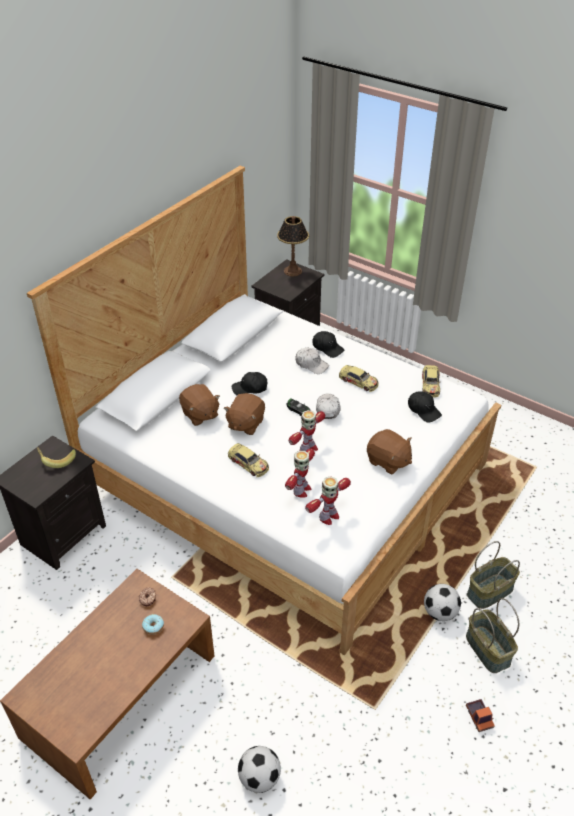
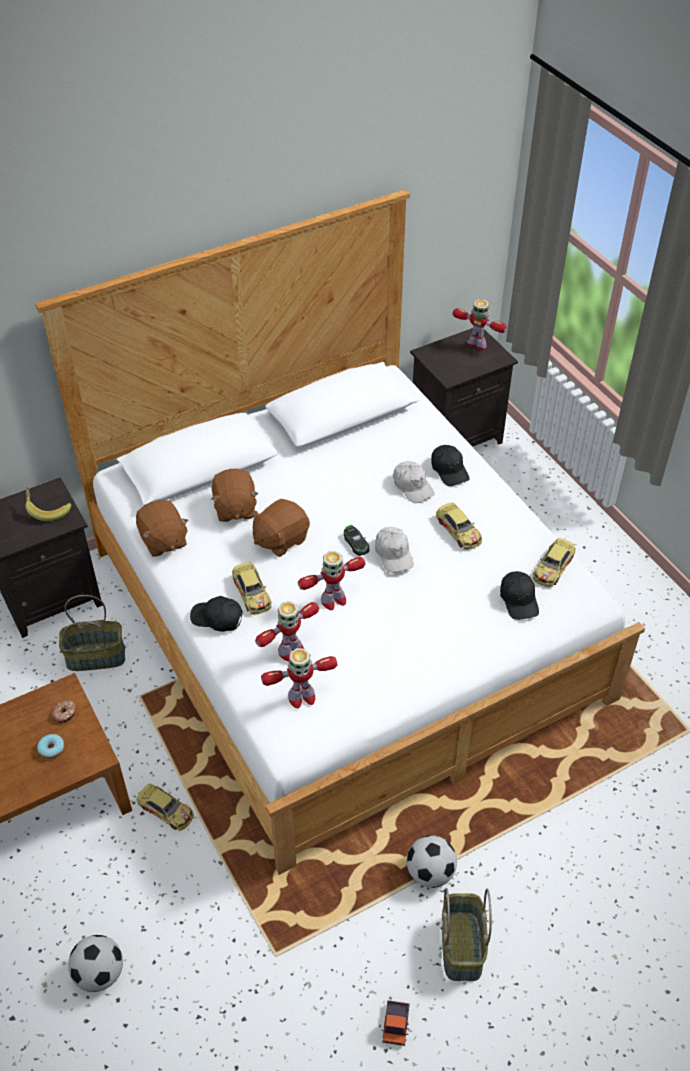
camera: 25 degrees right, 5 degrees up
(238, 645) = (166, 809): none -> toy car
(250, 388) = (316, 493): black cap -> black cap (217, 618)
(292, 271) = (477, 345): table lamp -> toy robot
(327, 408) = (394, 554): white cap -> white cap turned 135 degrees clockwise
(388, 461) = (425, 653): brown plush toy -> brown plush toy (163, 540)
(489, 591) = (513, 872): basket -> basket (96, 656)

